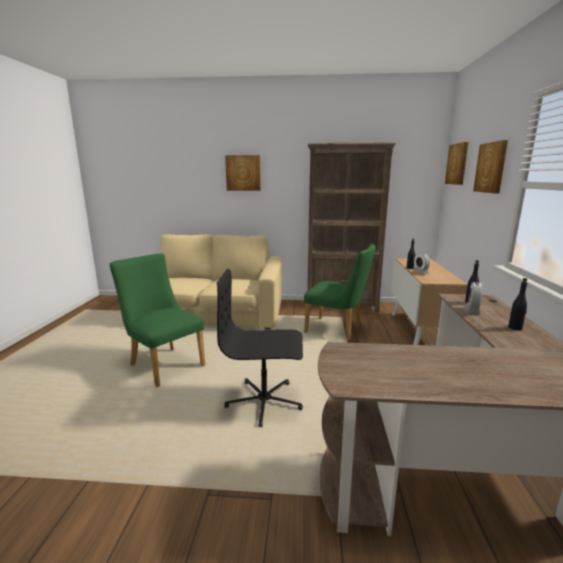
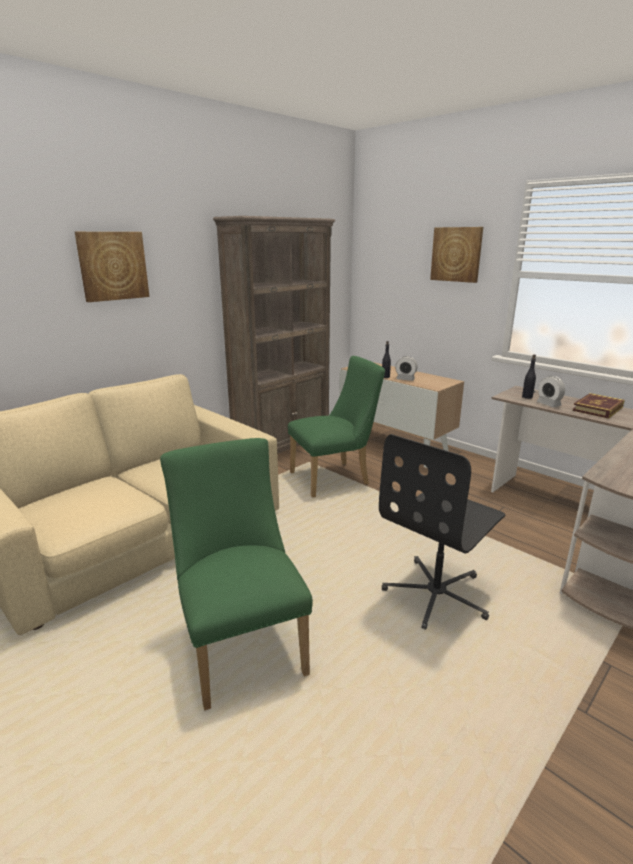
camera: 50 degrees left, 5 degrees up
(163, 364) = (241, 643): green chair -> green chair turned 75 degrees clockwise
(457, 164) = (382, 246): picture -> none
(515, 328) = (598, 409): black bottle -> book

